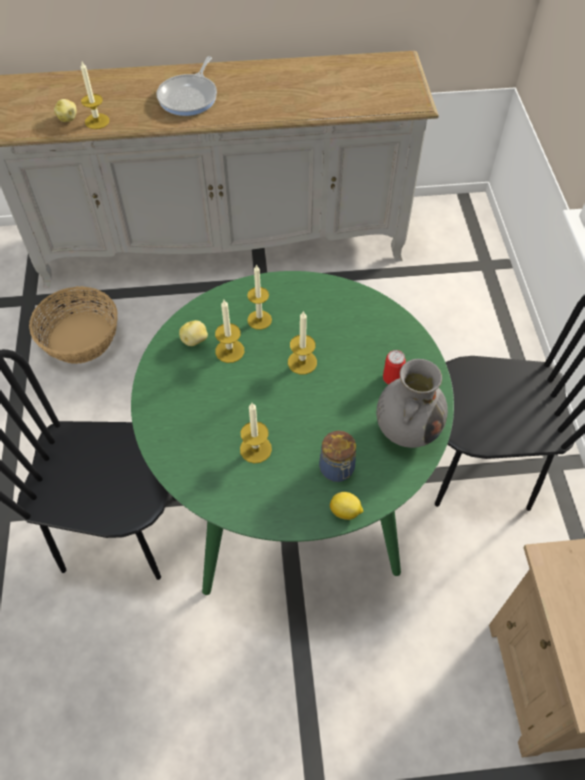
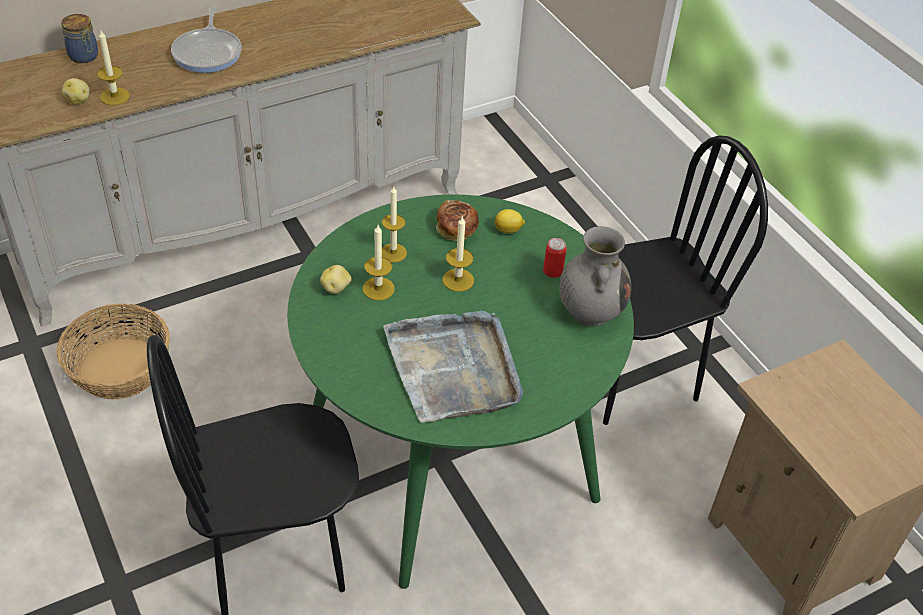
camera: 25 degrees left, 10 degrees down
(255, 449) = (454, 369): candle -> grey tray
(325, 313) = (457, 230): none -> bread
(337, 470) = (543, 364): jar -> jar (84, 57)
(345, 512) = (570, 397): lemon -> lemon (508, 230)

